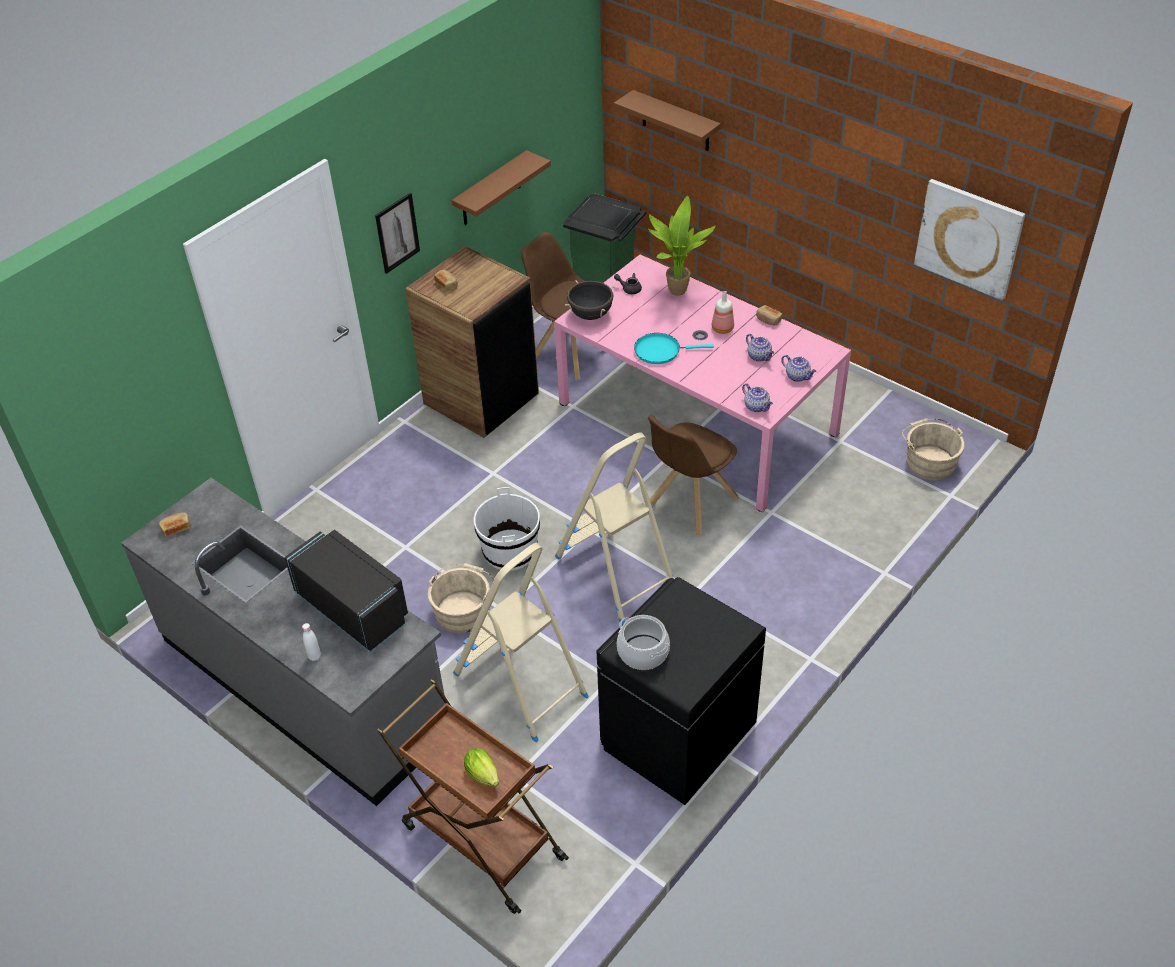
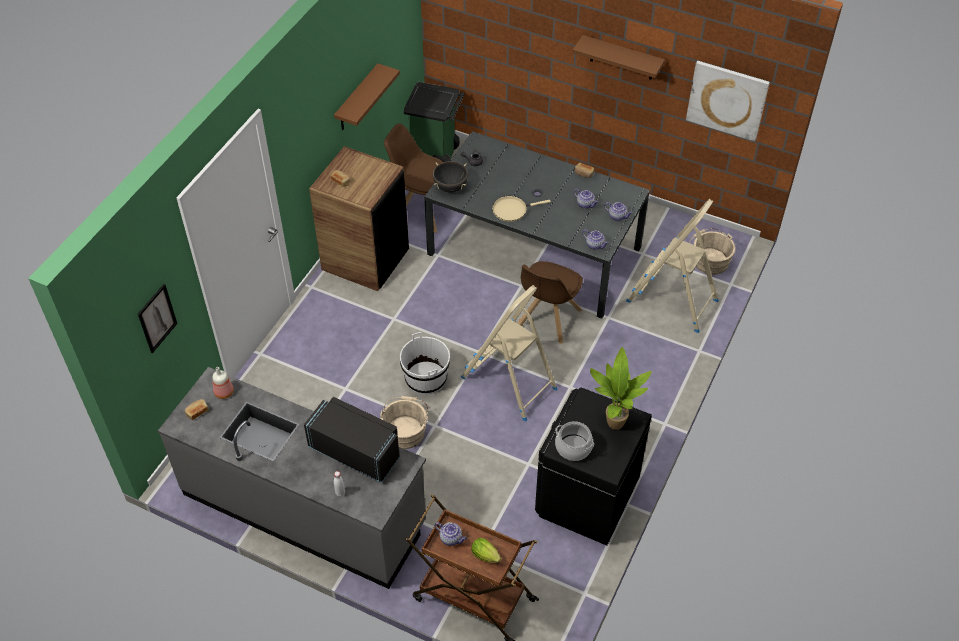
camera: 15 degrees left, 5 degrees up
(397, 233) = (302, 149): picture -> picture (157, 318)
(445, 743) = (451, 538): none -> teapot
(519, 683) = (464, 479): beige step ladder -> beige step ladder (671, 300)
(660, 351) = (512, 210): turquoise frying pan -> beige frying pan
(675, 122) = (486, 26): brown shelf -> brown shelf (622, 58)
(675, 290) = (508, 158): potted plant -> potted plant (612, 423)
(697, 418) = (534, 251): pink dining table -> grey dining table
(721, 328) = (551, 185): bottle -> bottle (223, 392)

